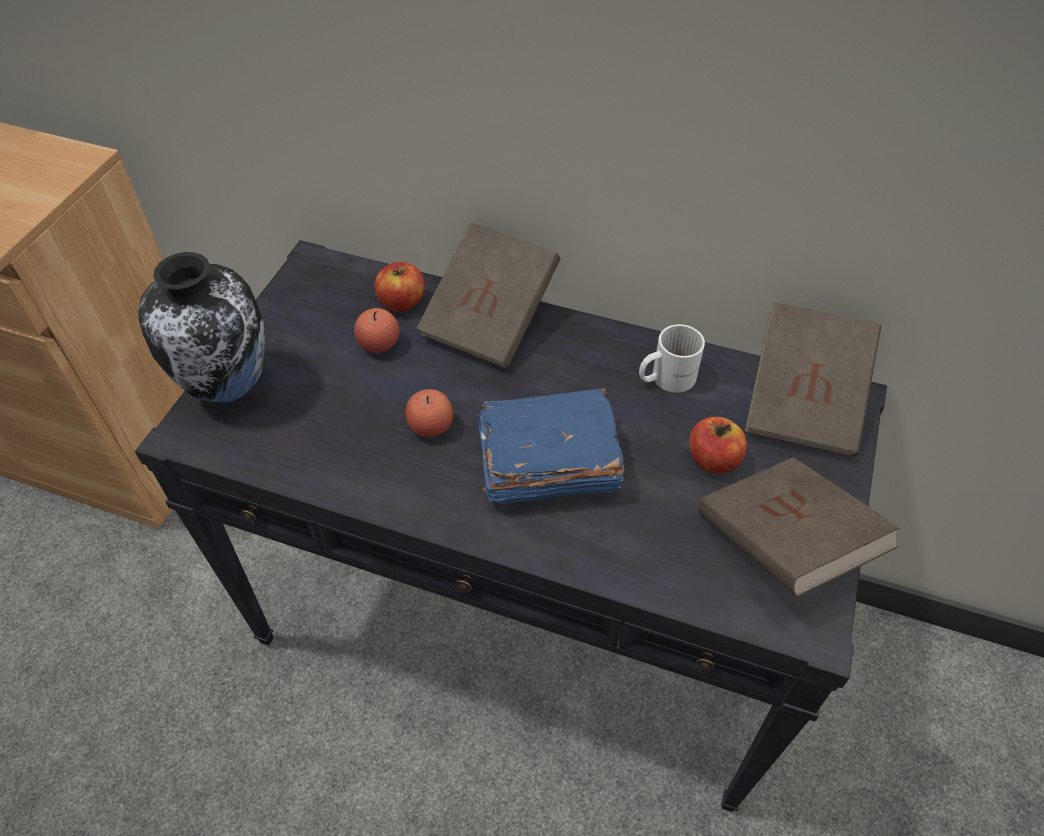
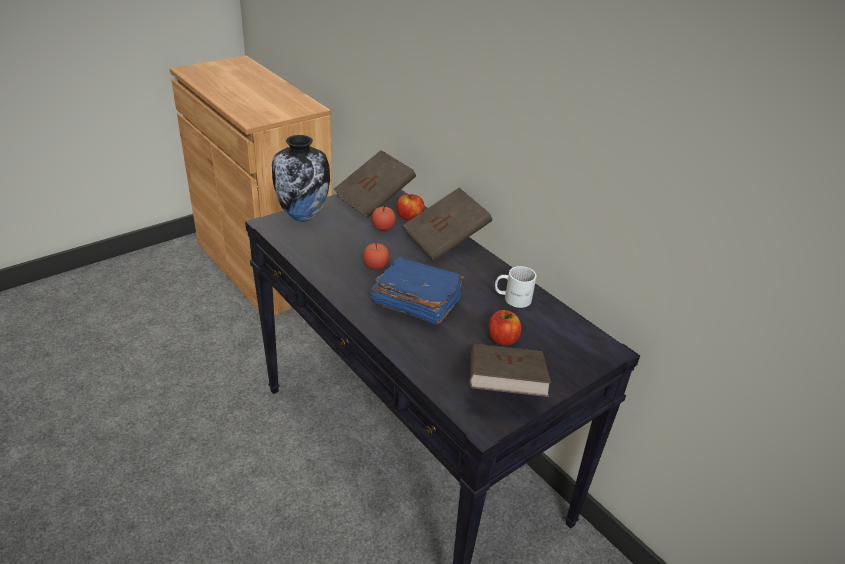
camera: 30 degrees right, 15 degrees down
(804, 402) = (580, 340): brown book -> brown book (374, 199)

